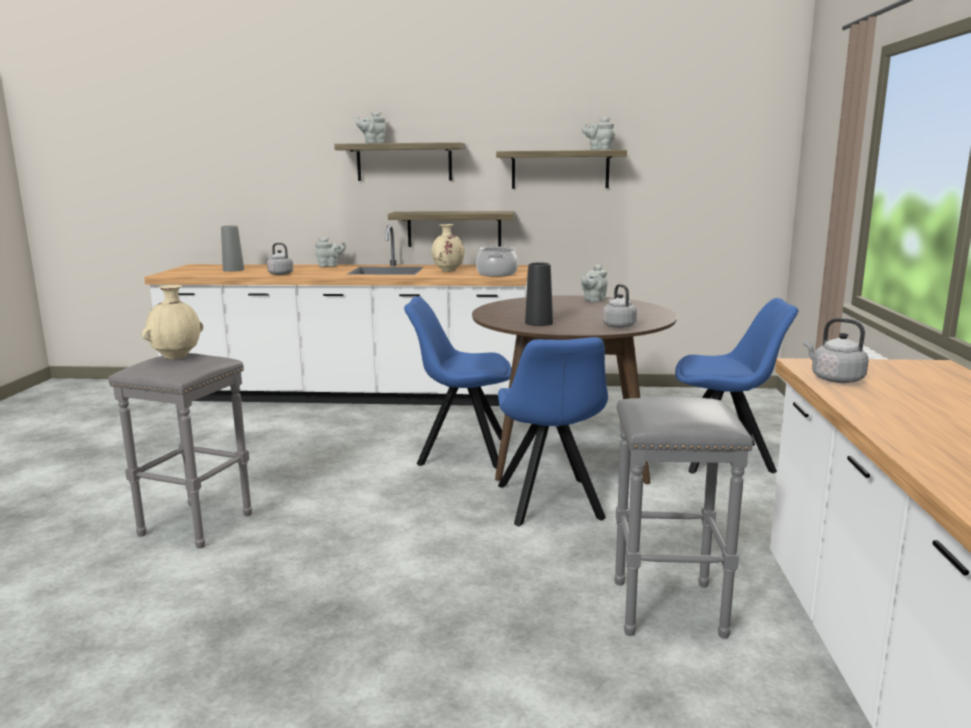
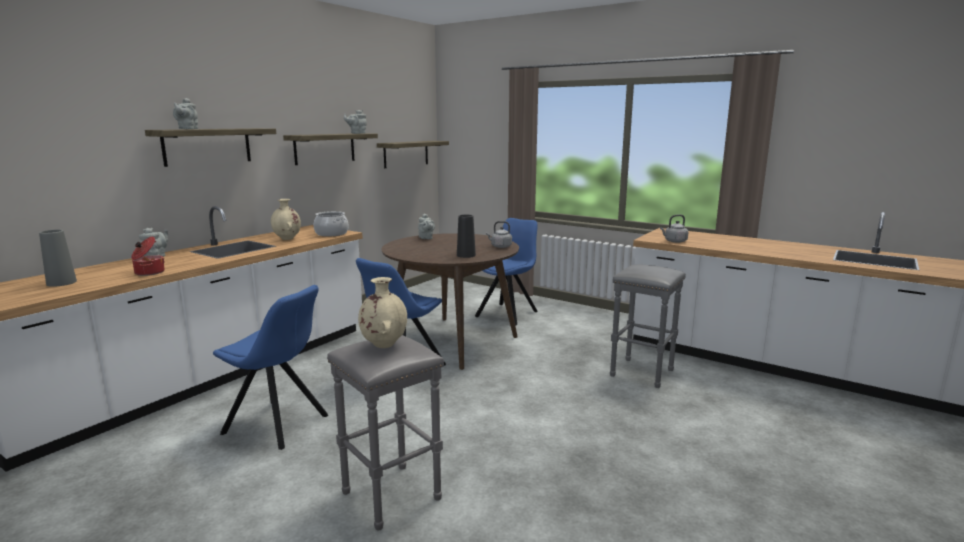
camera: 60 degrees left, 0 degrees up
(279, 274) = (148, 273): grey kettle -> cooking pot
(454, 229) = (255, 203): shelf -> shelf (406, 154)
(550, 502) = (509, 364): blue chair -> blue chair (277, 424)

